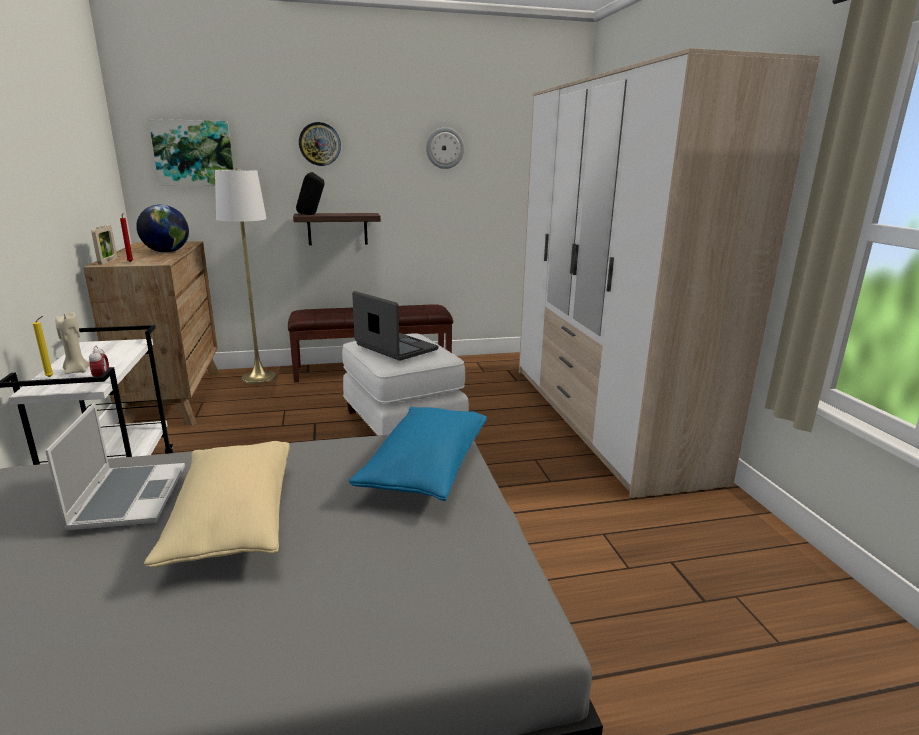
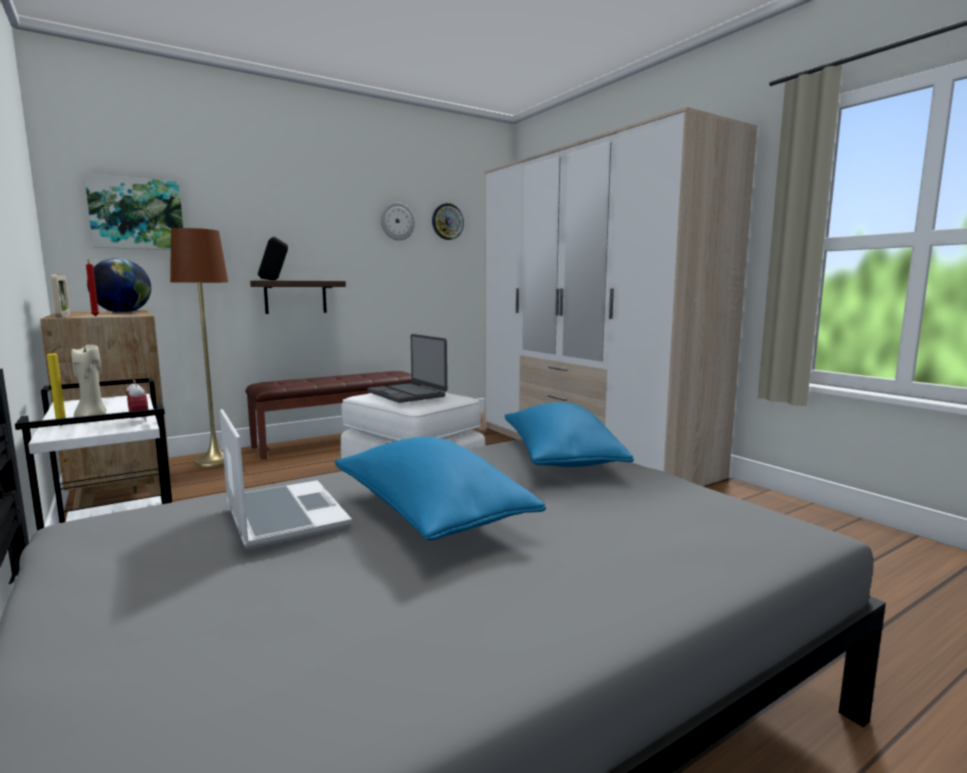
camera: 20 degrees left, 10 degrees down
(233, 520) = (429, 514): beige pillow -> blue pillow
(259, 377) = (215, 460): white floor lamp -> brown floor lamp
(320, 144) = (277, 211): wall clock -> wall clock (447, 221)
(395, 348) = (407, 394): laptop -> laptop turned 150 degrees counterclockwise

